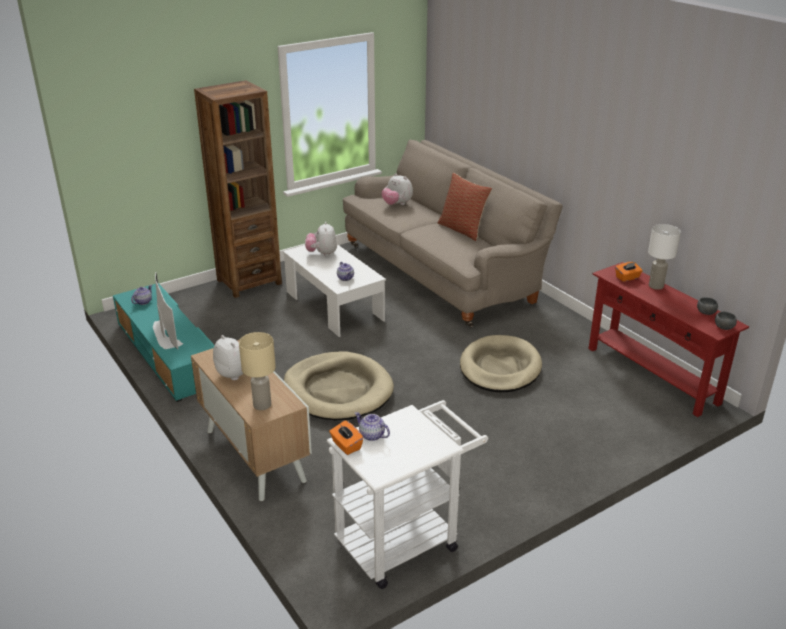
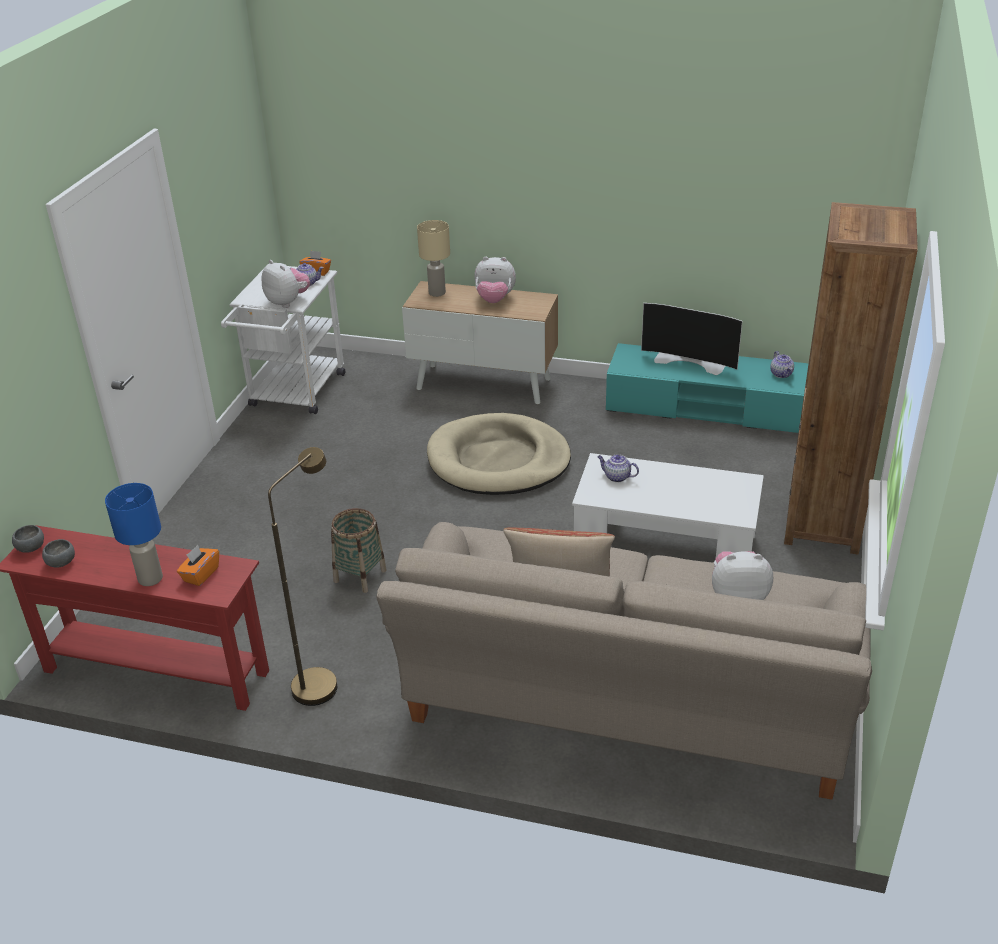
camera: 140 degrees right, 5 degrees up
(322, 254) = (710, 496): plush toy -> plush toy (288, 302)
(500, 368) = (360, 576): beige dog bed -> basket
(564, 334) = (321, 679): none -> brown floor lamp
(656, 286) = (150, 578): white table lamp -> blue table lamp

